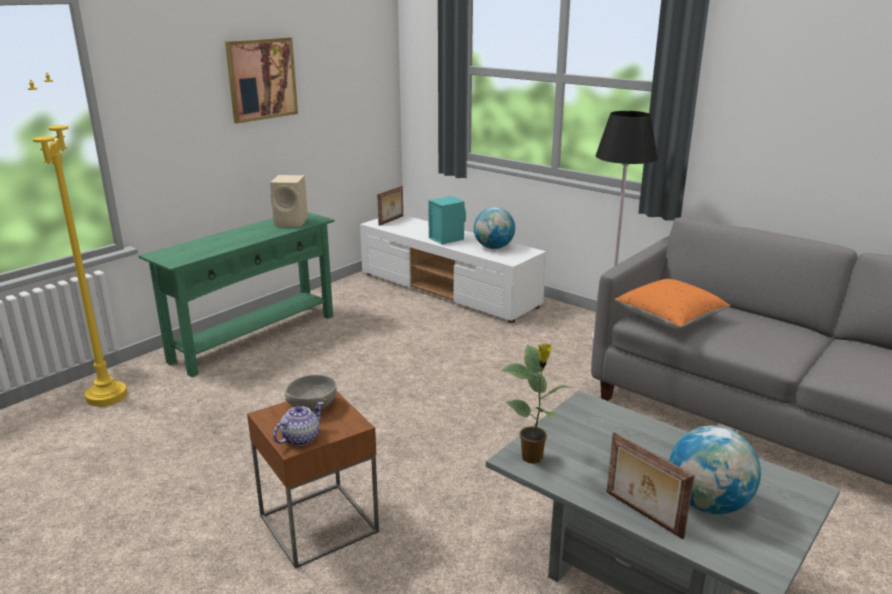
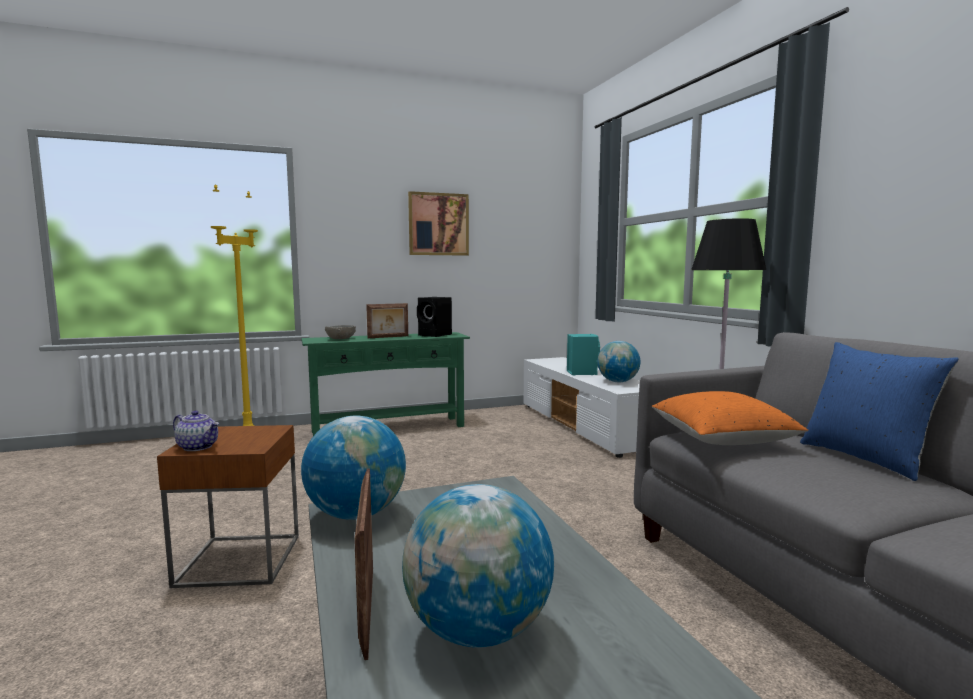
camera: 30 degrees right, 15 degrees down
(292, 222) = (435, 335): beige speaker -> black speaker
(300, 438) = (198, 447): teapot -> teapot turned 45 degrees clockwise
(312, 405) = (253, 431): grey bowl -> grey bowl (340, 338)
(391, 220) = (552, 360): picture frame -> picture frame (388, 337)
(533, 458) = (356, 514): potted plant -> globe
(758, 316) = (866, 458): none -> blue pillow

